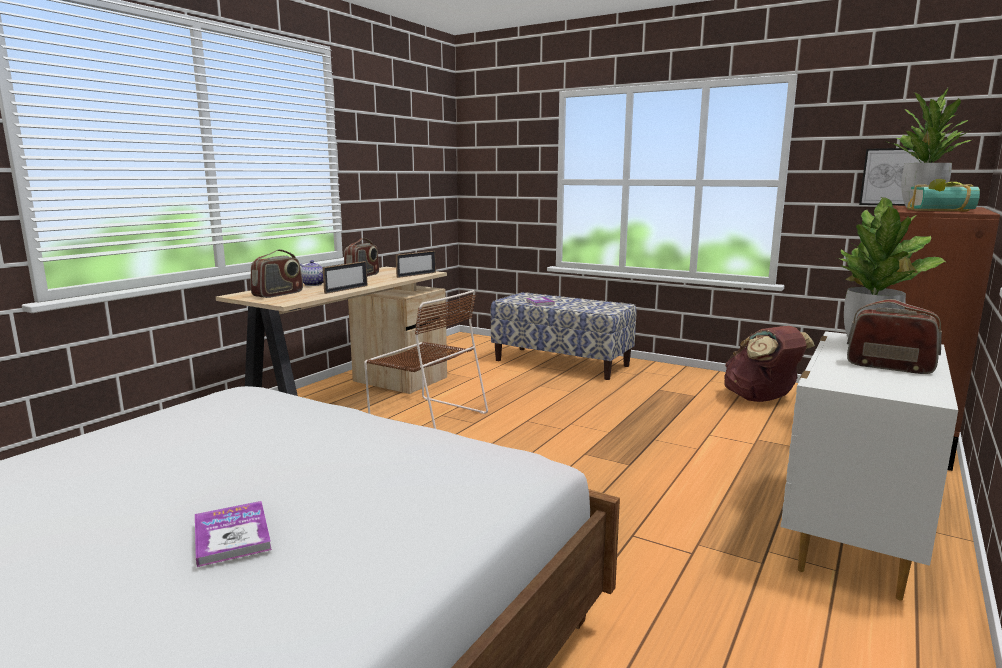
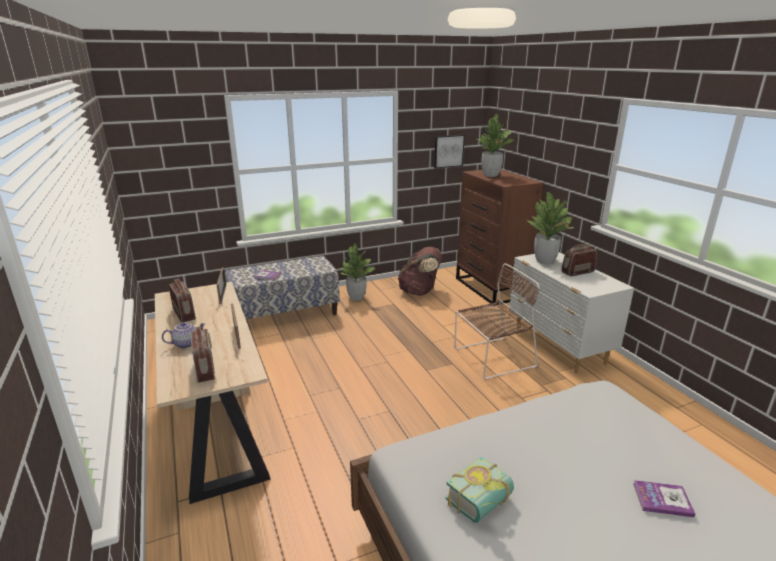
camera: 55 degrees left, 10 degrees up
(426, 416) = (304, 402): brown chair -> brown chair (492, 358)
(663, 377) = (356, 298): none -> potted plant
(943, 211) = (519, 182): book -> book (483, 504)

